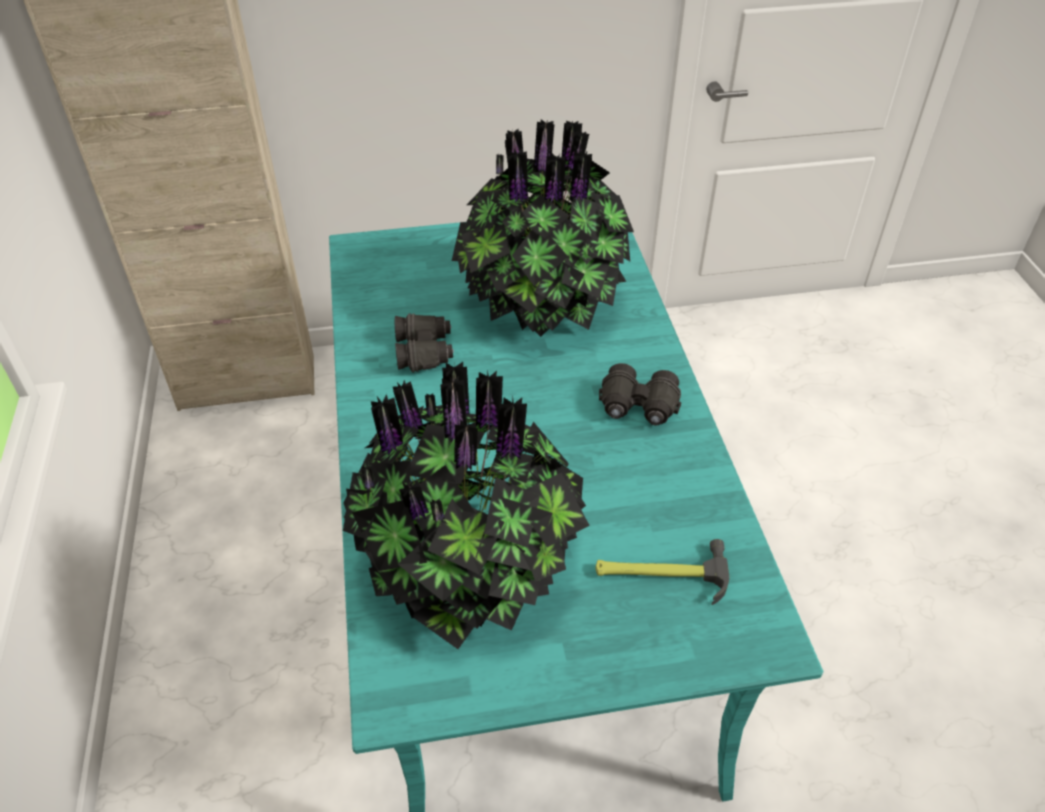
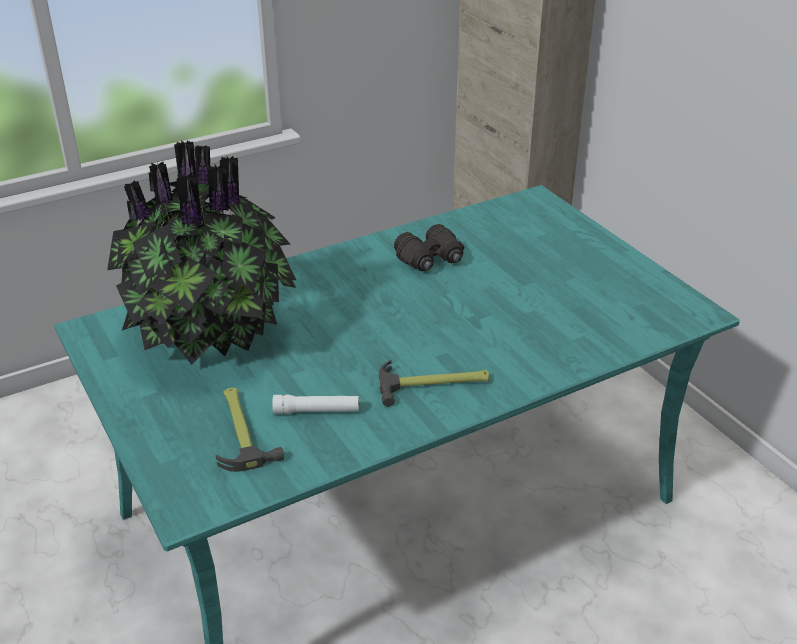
camera: 70 degrees right, 10 degrees down
(541, 307) = (533, 304): potted plant -> none
(638, 407) = (434, 384): black binoculars -> hammer
(649, 504) = (316, 411): none -> white flashlight

